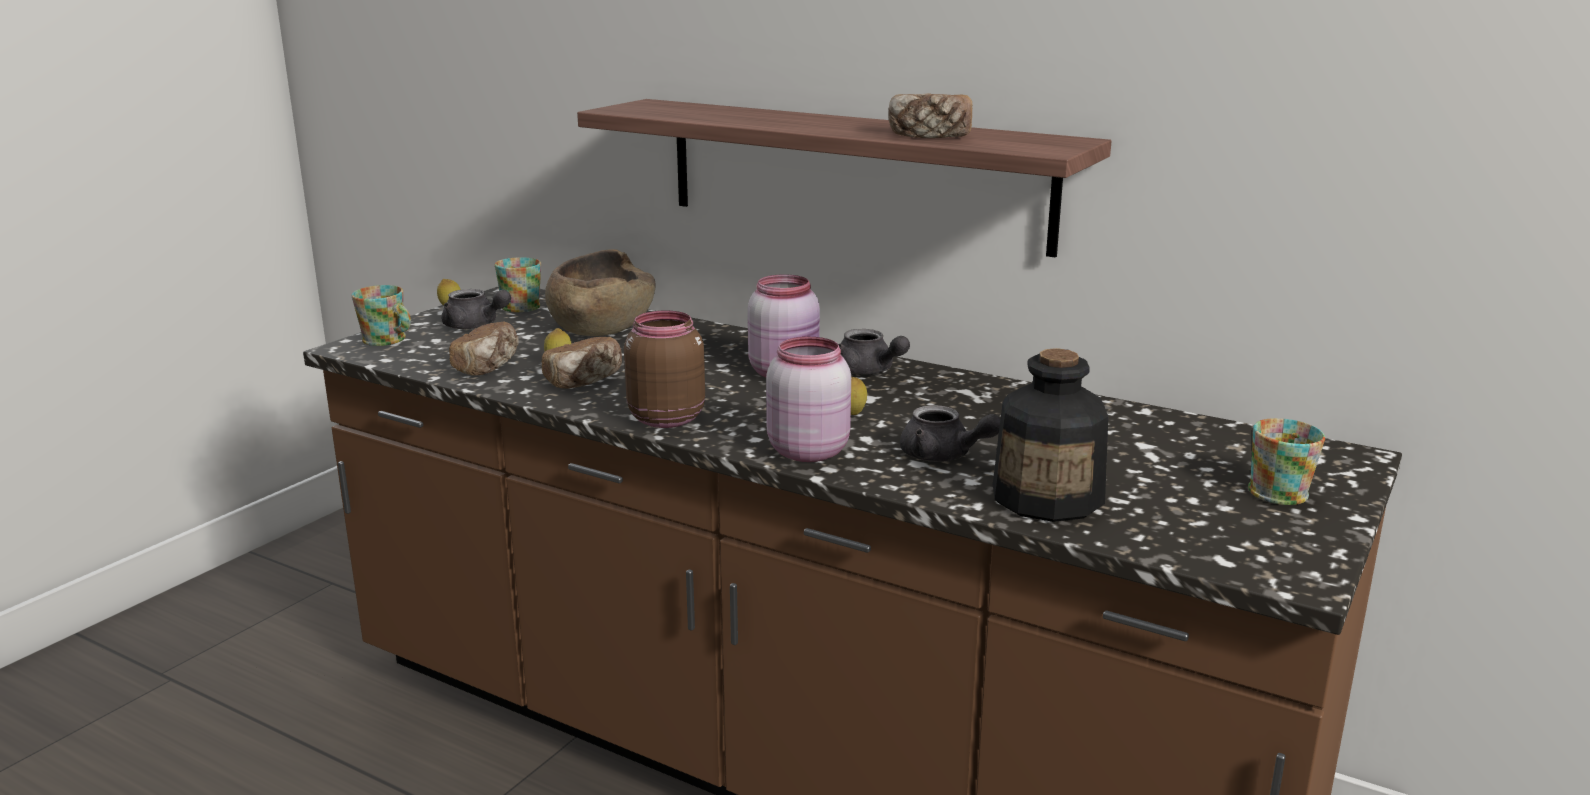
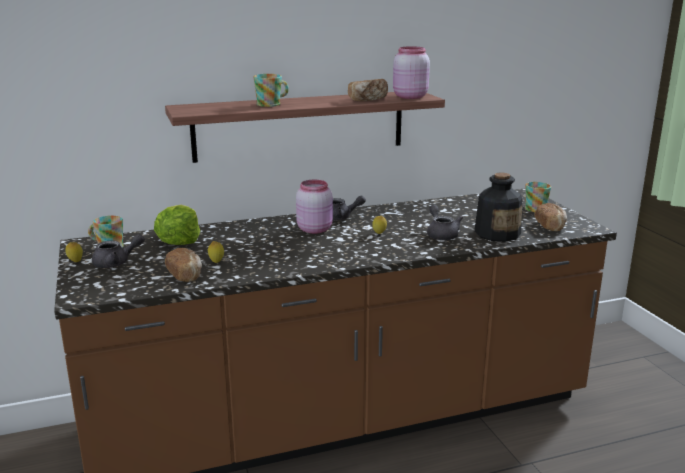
camera: 50 degrees left, 0 degrees up
(388, 340) = (90, 286): mug -> mug (272, 104)
(585, 380) = (248, 262): bread -> bread (550, 226)
(601, 324) = (179, 240): brown bowl -> lettuce
(665, 418) = (324, 261): brown jar -> none
(807, 450) = (401, 250): pink jar -> pink jar (409, 97)
(943, 456) = (441, 234): grey teapot -> grey teapot turned 90 degrees counterclockwise

